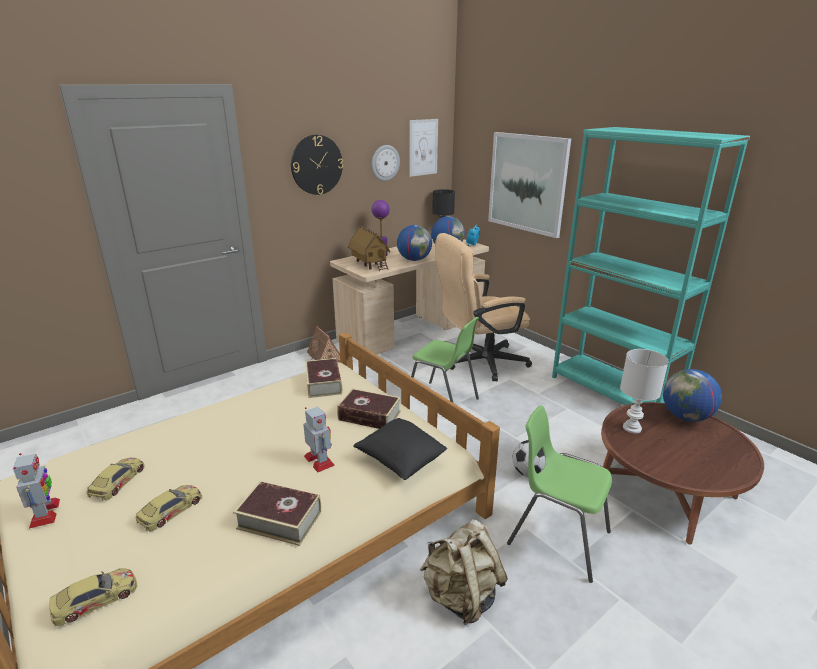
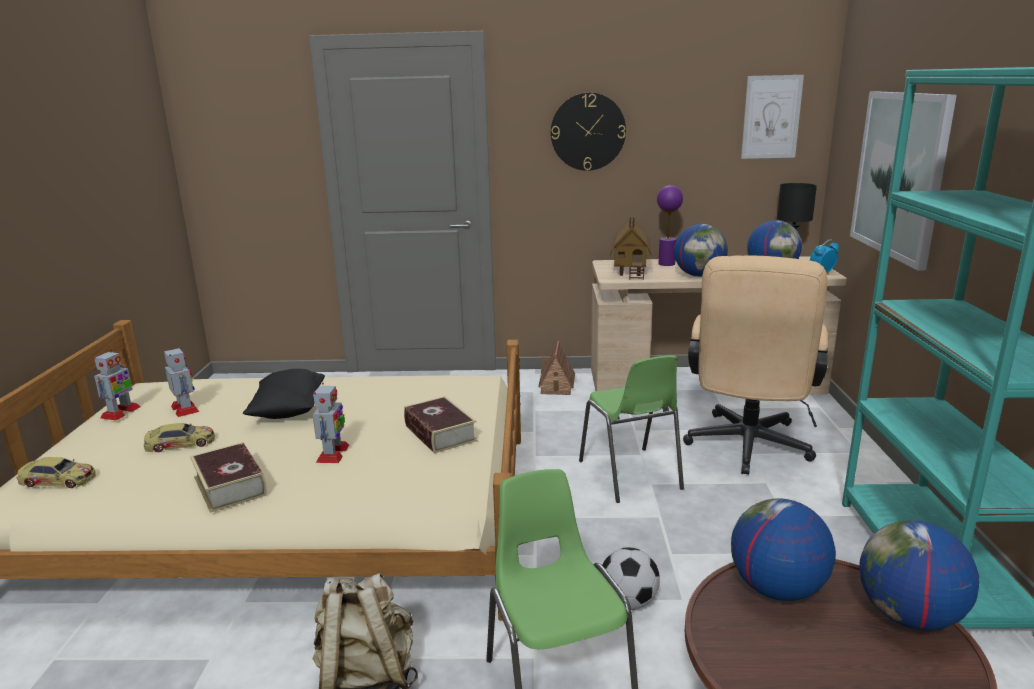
camera: 40 degrees right, 5 degrees down
(118, 481) = (185, 409): toy car -> toy robot
(323, 383) = (447, 389): book -> none
(385, 163) = (698, 136): wall clock -> none
(400, 461) = (398, 486): black pillow -> black pillow (288, 411)
(479, 363) = (746, 449): beige office chair -> beige office chair turned 90 degrees counterclockwise
(632, 428) = (776, 589): white table lamp -> globe

